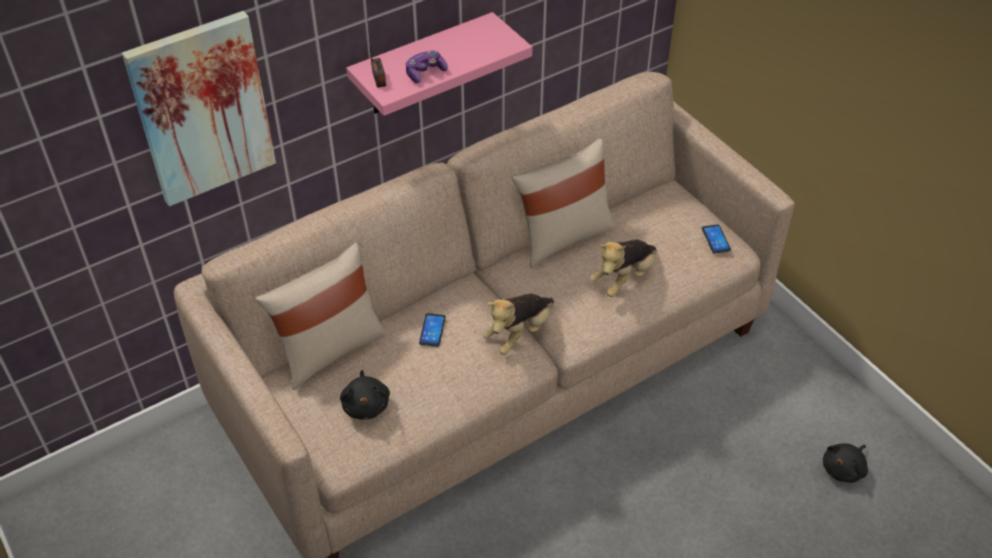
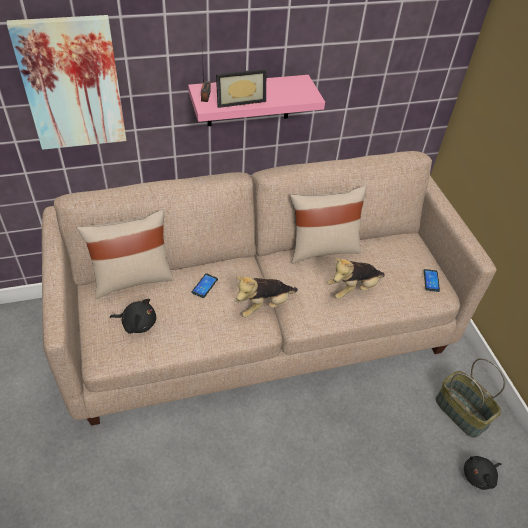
camera: 15 degrees right, 0 degrees up
(366, 404) = (137, 323): black plush toy -> black plush toy turned 90 degrees counterclockwise
(425, 73) = (239, 100): game controller -> picture frame
(799, 399) = (462, 412): none -> basket

